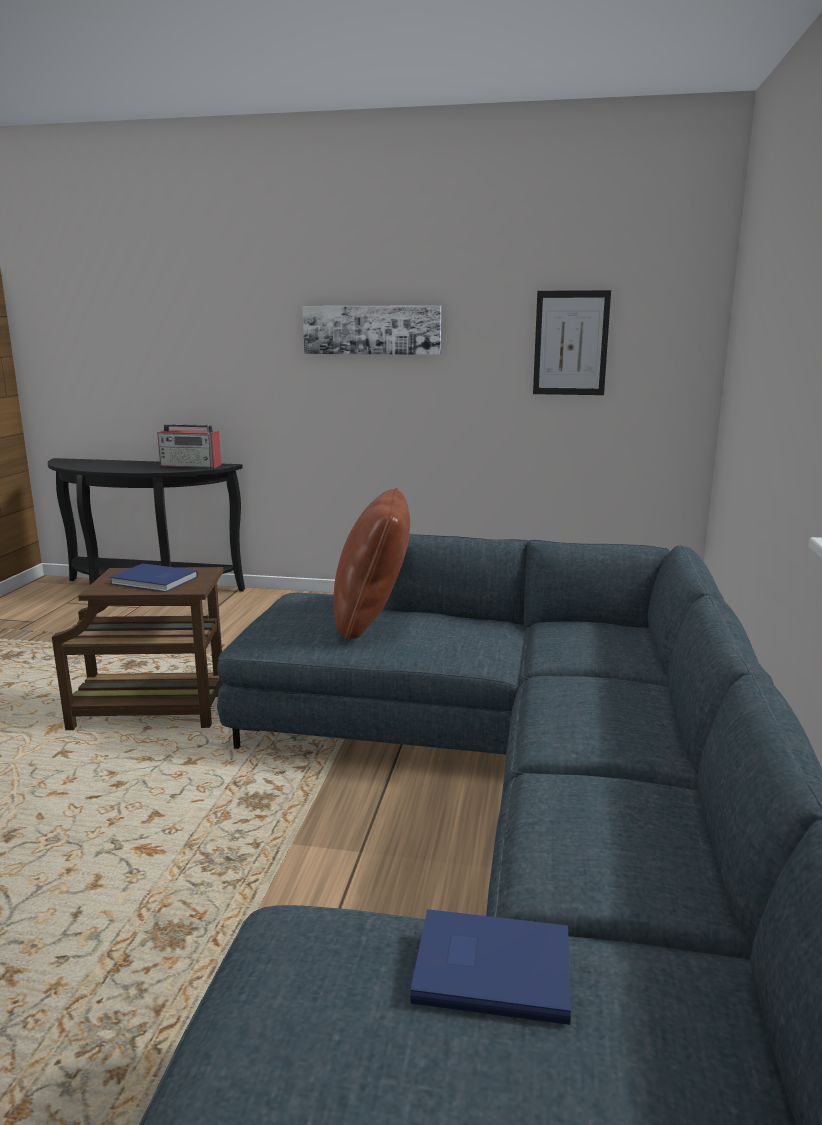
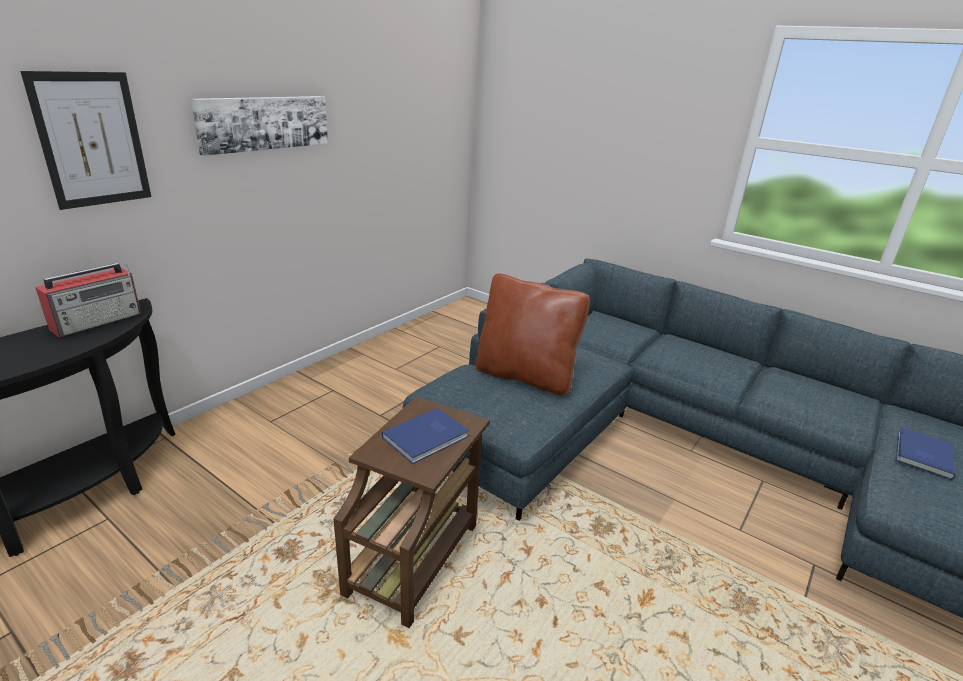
camera: 65 degrees left, 10 degrees up
(571, 343) = (405, 125): picture -> picture (92, 140)

